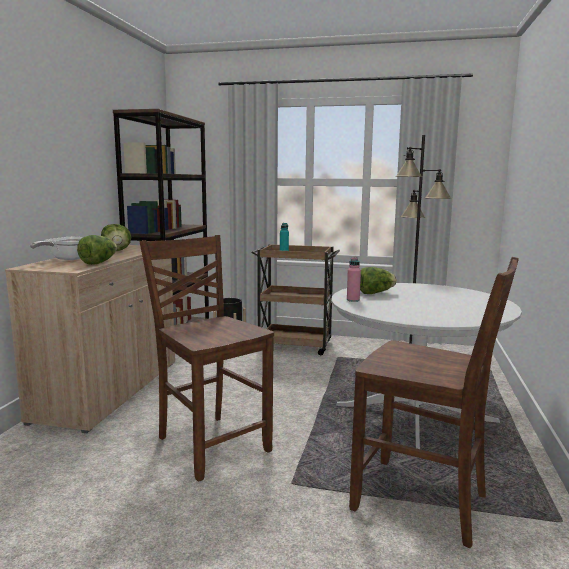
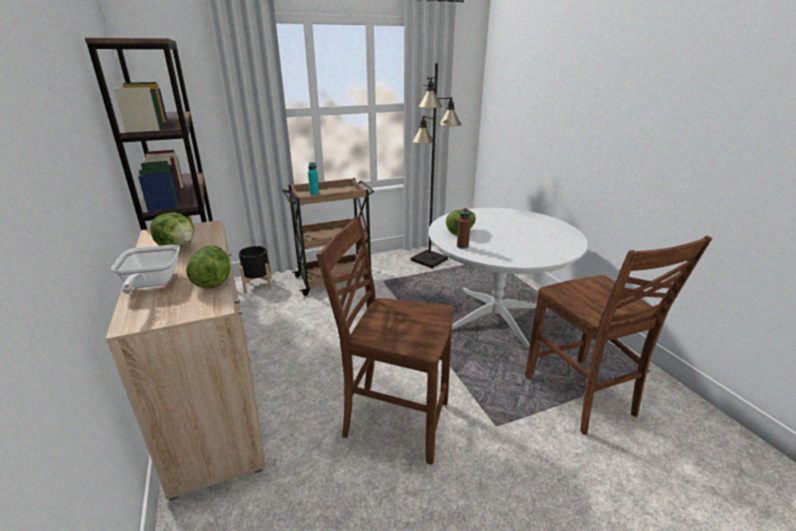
camera: 35 degrees left, 15 degrees up
(353, 300) = (462, 246): pink bottle -> brown bottle
(422, 503) = (581, 396): brown chair -> brown chair turned 75 degrees clockwise

